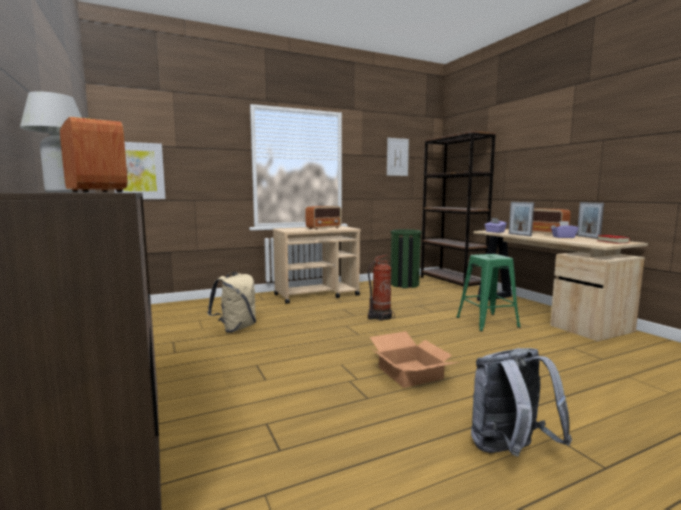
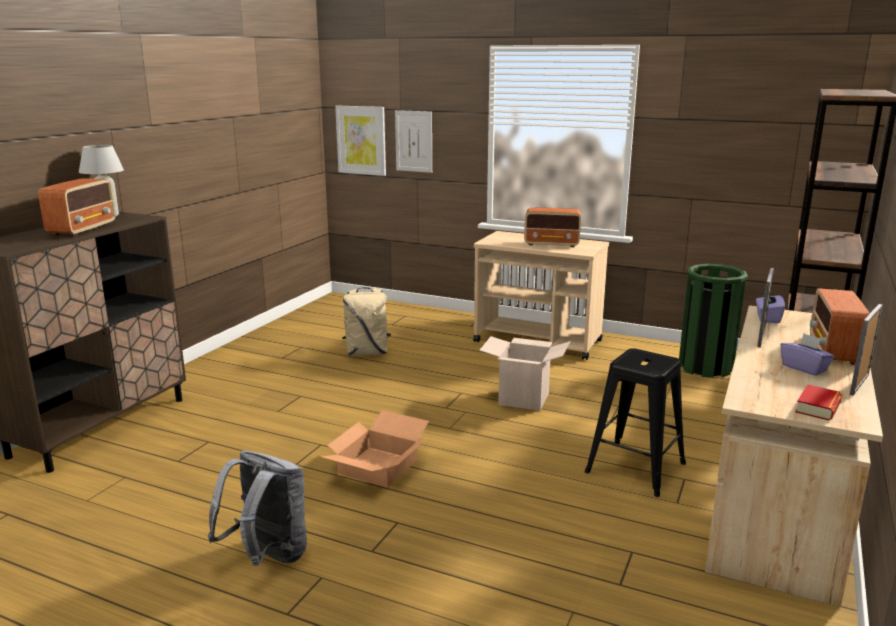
camera: 50 degrees right, 10 degrees up
(380, 317) = (523, 399): fire extinguisher -> cardboard box
(397, 157) = (757, 122): picture -> picture (414, 141)
(486, 322) = (635, 466): green stool -> black stool

